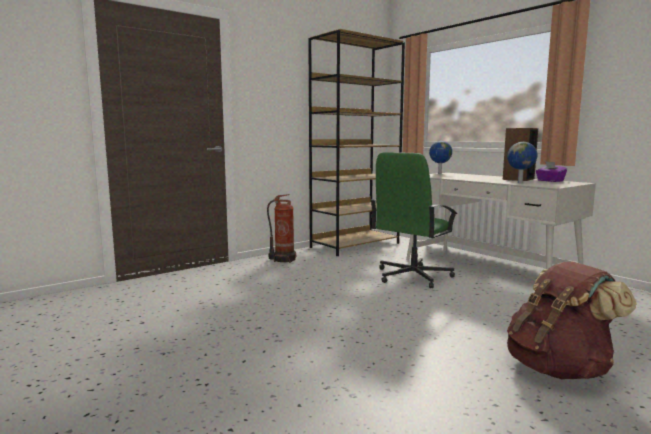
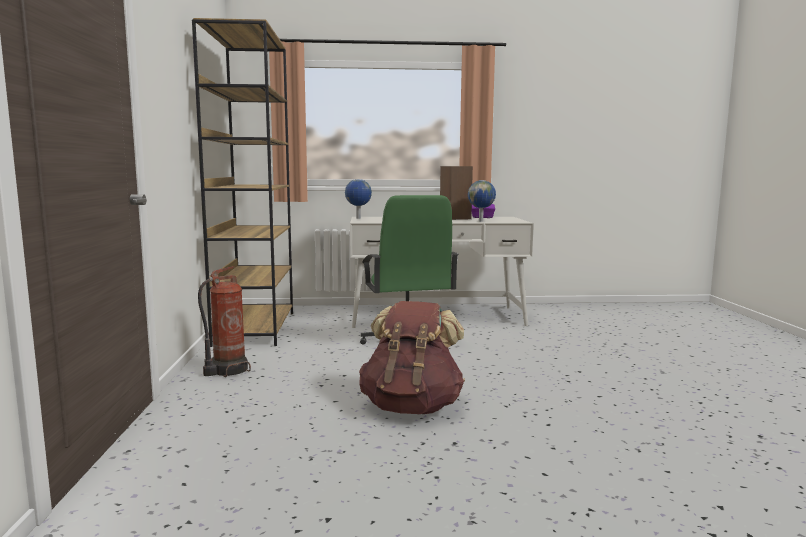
camera: 55 degrees left, 0 degrees up
(558, 369) = (655, 367): brown backpack -> brown backpack (412, 407)

